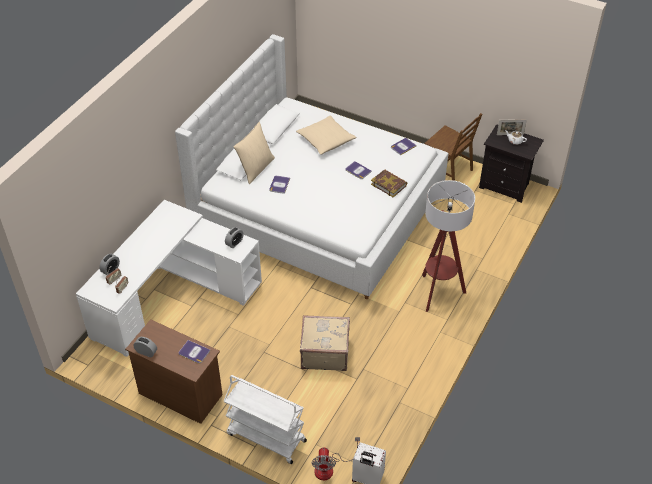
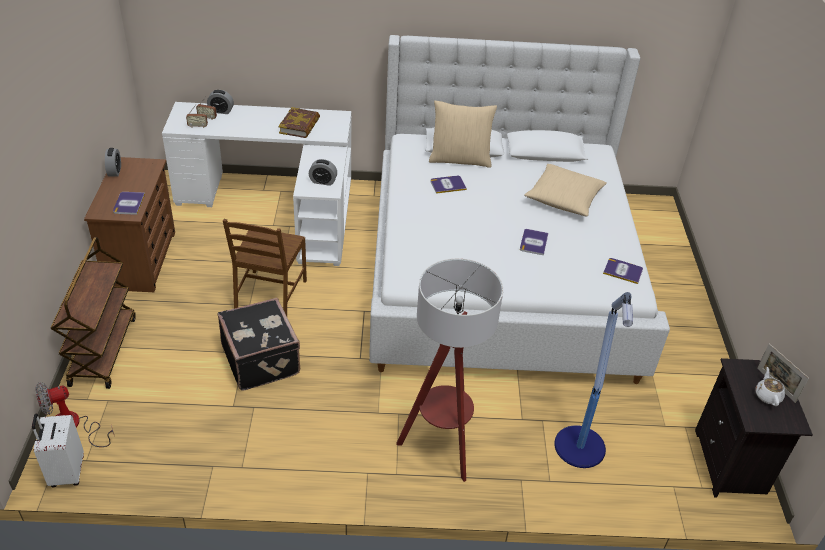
camera: 60 degrees right, 5 degrees down
(265, 437) = (103, 350): white cart -> brown cart
(324, 352) = (262, 359): beige suitcase -> black suitcase
(389, 185) = (532, 279): book -> book (299, 126)
(447, 170) = (695, 381): brown chair -> brown chair (270, 296)
(468, 237) = (580, 449): none -> floor lamp

